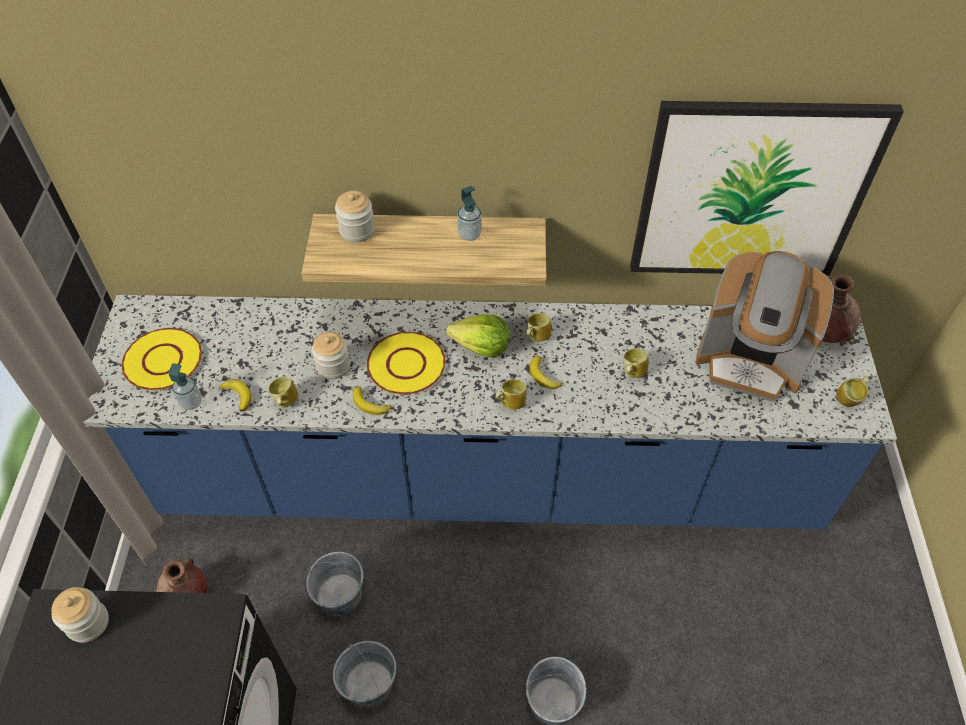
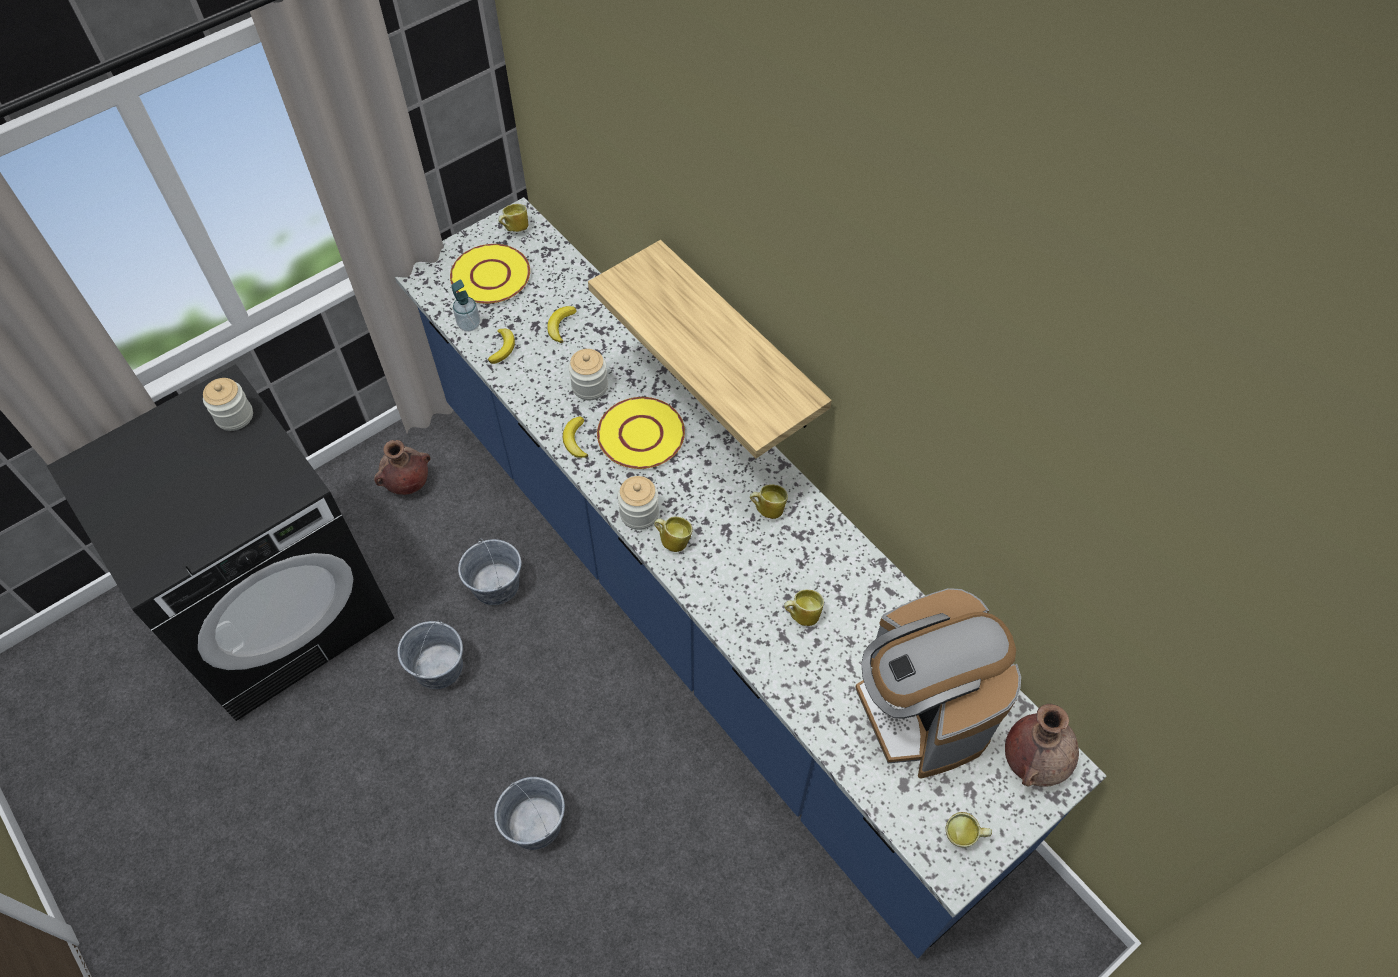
camera: 50 degrees right, 5 degrees up
(285, 402) = (524, 382): mug -> mug (514, 228)
(357, 230) = (671, 281): jar -> jar (639, 513)
(469, 234) = (749, 360): soap dispenser -> none
(481, 347) = (714, 475): lettuce -> none
(542, 376) = (727, 544): banana -> banana (560, 325)
(752, 192) = (1019, 539): picture -> none

